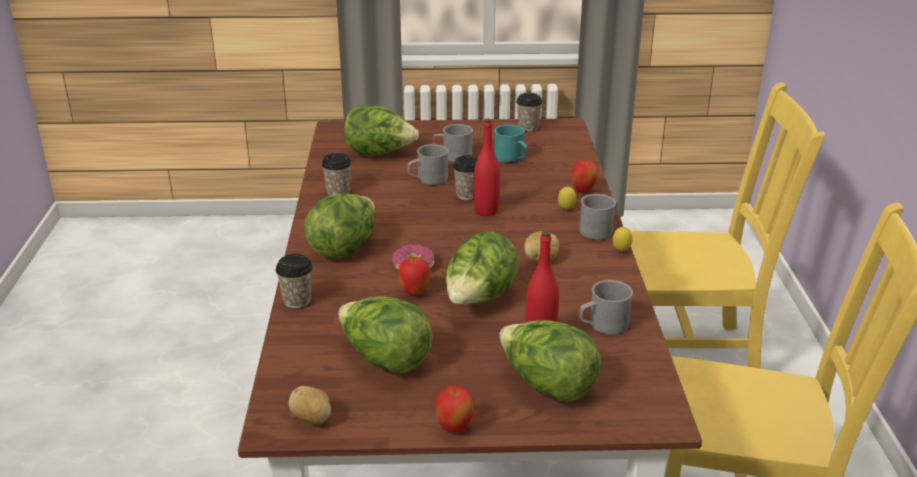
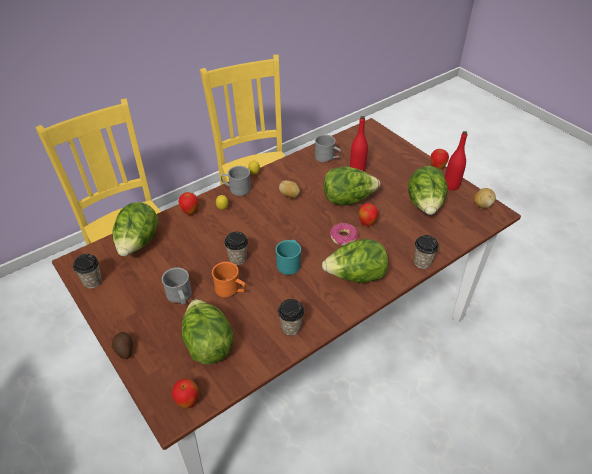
camera: 125 degrees left, 15 degrees up
(337, 135) = (188, 402): none -> apple
(426, 125) = (124, 349): none -> potato
(428, 179) = (231, 290): grey mug -> orange mug
(486, 211) = (253, 240): red bottle -> red bottle (451, 186)
(512, 159) = (162, 263): turquoise mug -> turquoise mug (289, 263)
(547, 386) = (385, 157): lettuce -> lettuce (138, 244)

